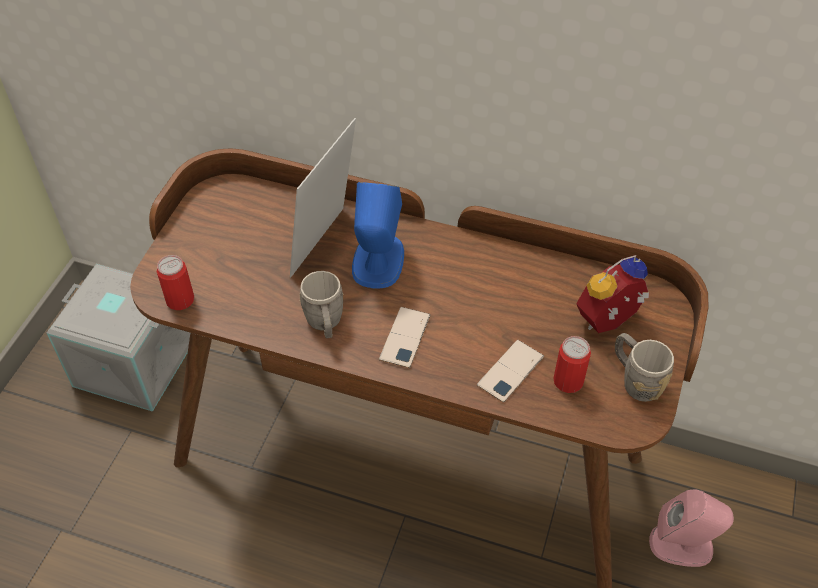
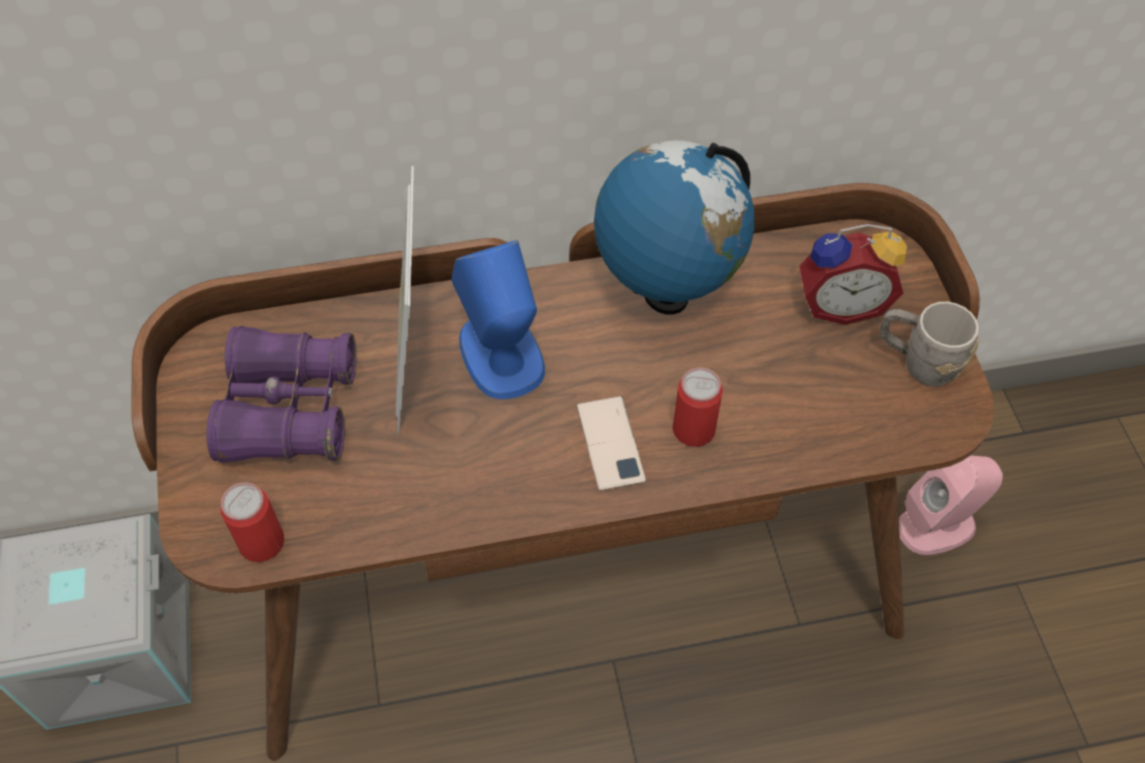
camera: 30 degrees left, 5 degrees up
(241, 239) = (289, 410): none -> purple binoculars
(325, 324) = (493, 477): grey mug -> none
(500, 270) = (665, 295): none -> globe
(510, 371) = (770, 423): phone -> none
(568, 381) = (844, 402): can -> can (693, 429)
(610, 323) = (840, 303): alarm clock -> alarm clock turned 120 degrees counterclockwise

